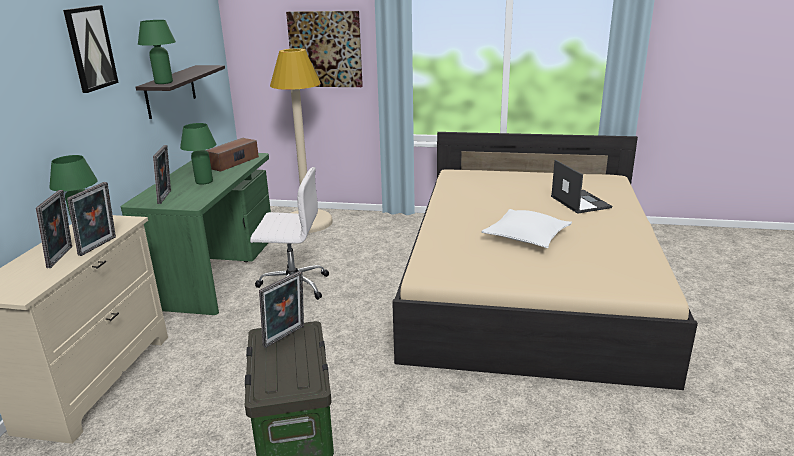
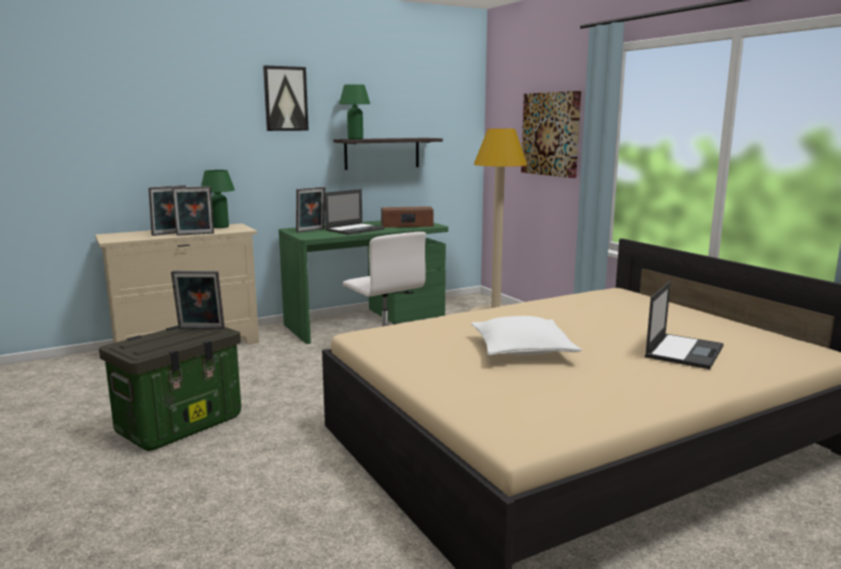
camera: 50 degrees right, 10 degrees down
(204, 182) = (355, 229): green table lamp -> laptop

